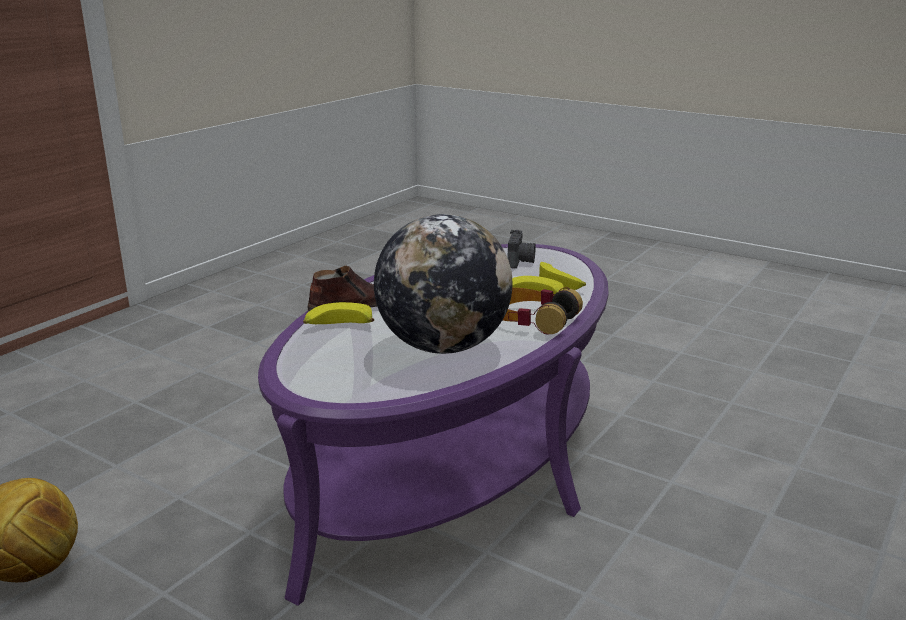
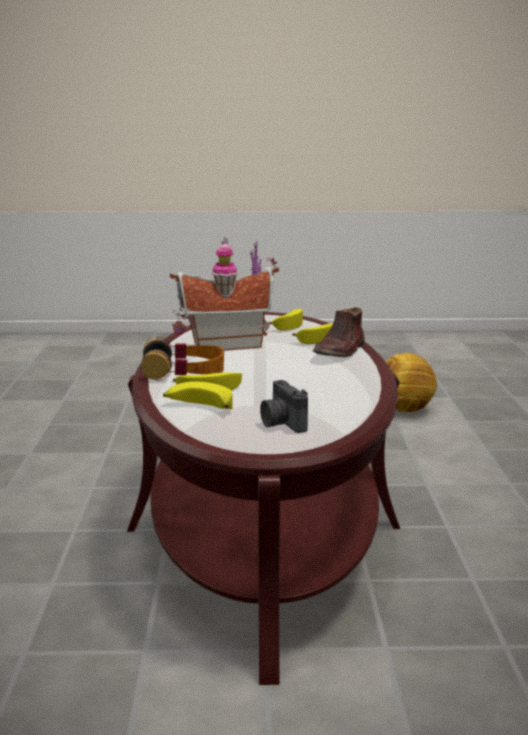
camera: 145 degrees right, 5 degrees down
(320, 358) = (288, 324): none -> banana
(443, 346) = (224, 344): globe -> toy house
(452, 466) = (264, 526): purple coffee table -> brown coffee table

